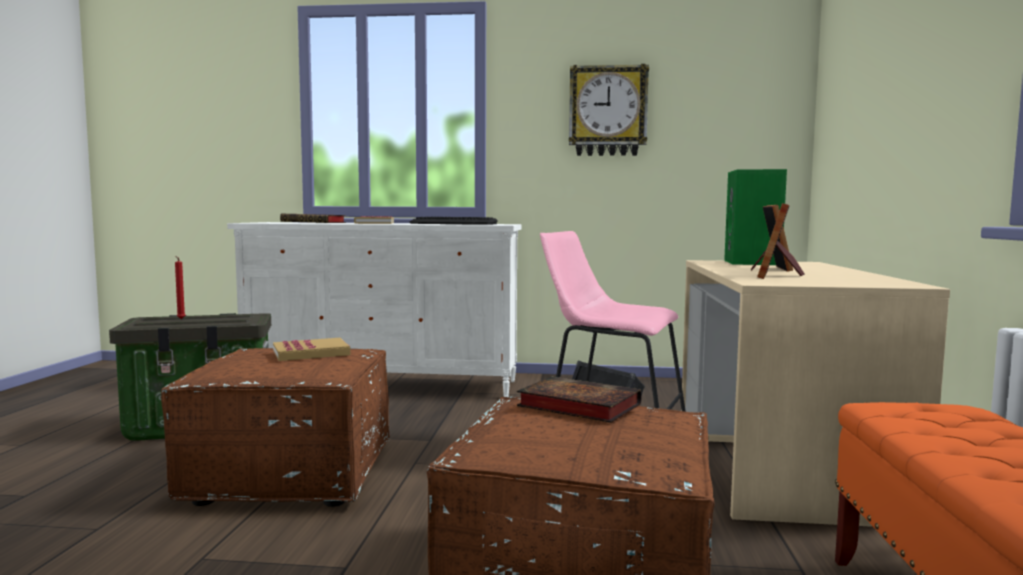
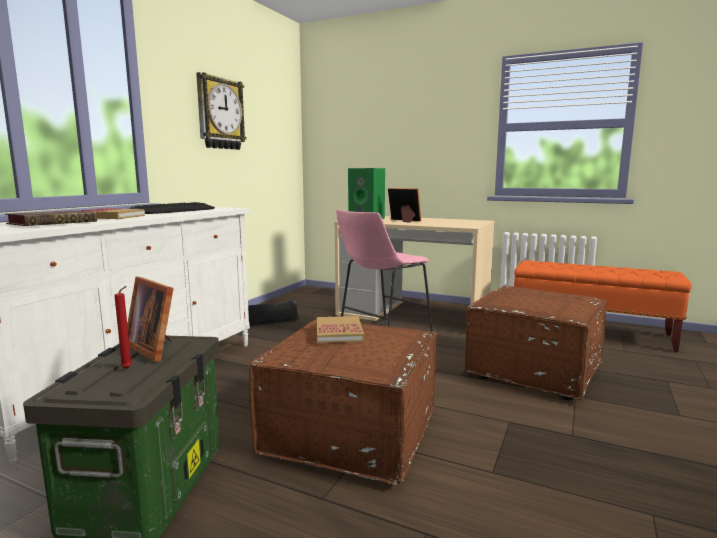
camera: 70 degrees left, 5 degrees up
(575, 406) = (509, 295): book -> none
(779, 276) = (441, 223): picture frame -> picture frame (155, 348)

